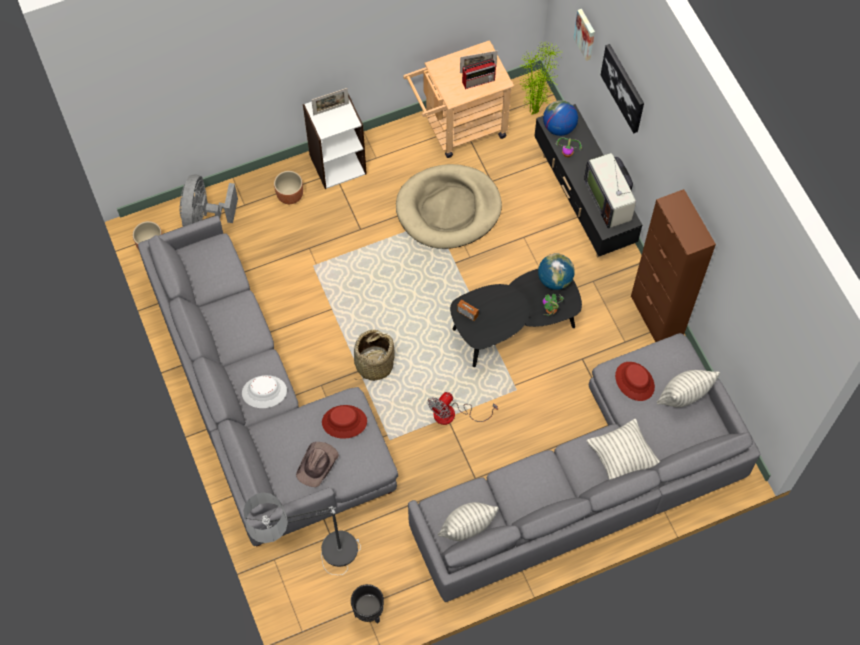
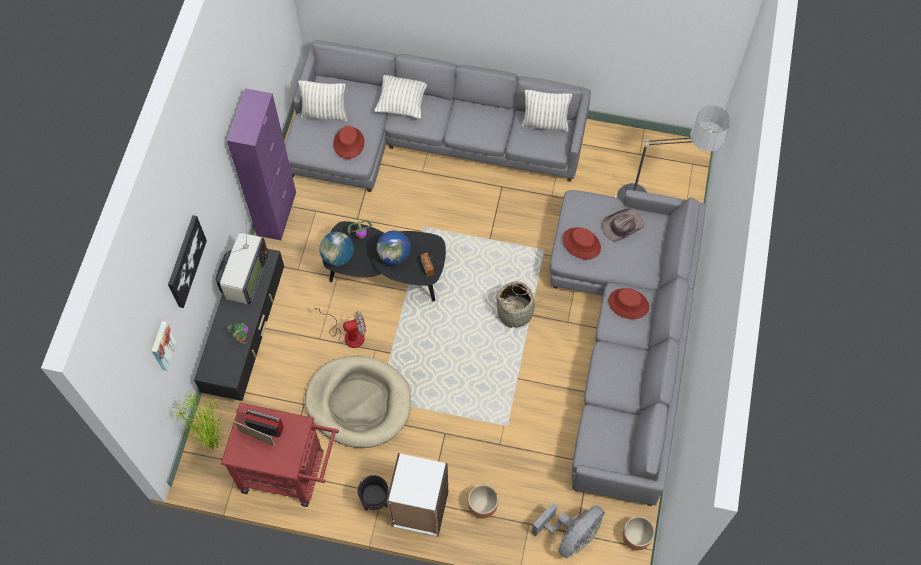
camera: 145 degrees left, 0 degrees up
(264, 392) = (628, 304): white hat -> red hat
(331, 109) = (415, 487): picture frame -> none
(368, 612) = (639, 148): black planter -> black planter (375, 502)
(452, 414) = (484, 238): fan -> fan (348, 334)
(458, 129) = (290, 473): beige cart -> red cart
(559, 127) = (226, 366): globe -> globe (394, 255)
(656, 317) = (276, 214): brown cabinet -> purple cabinet

